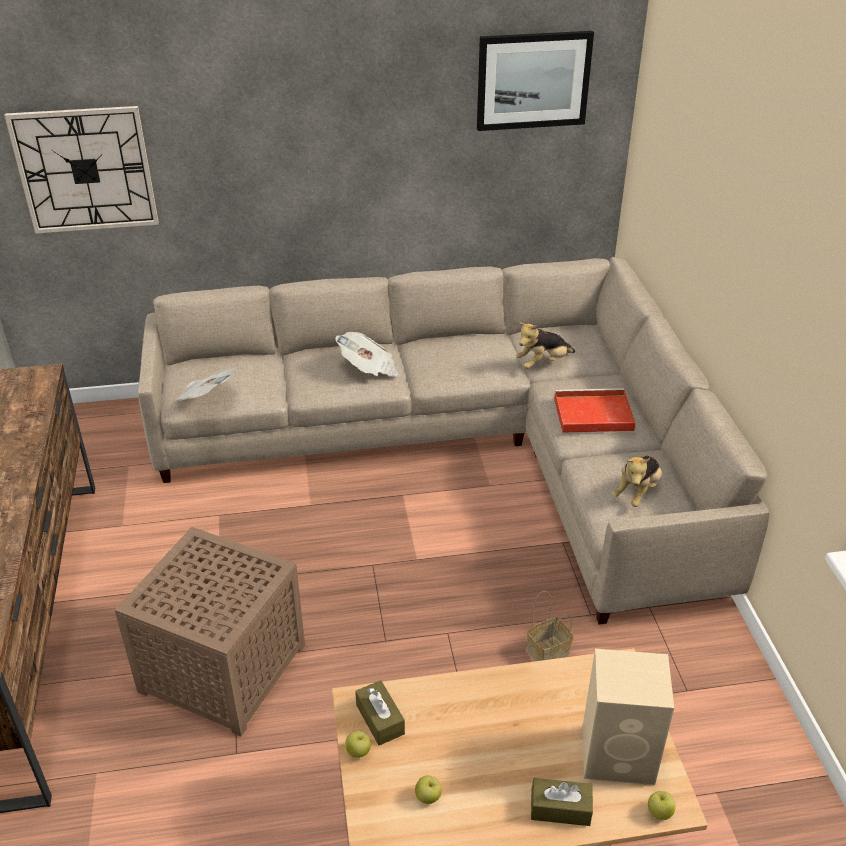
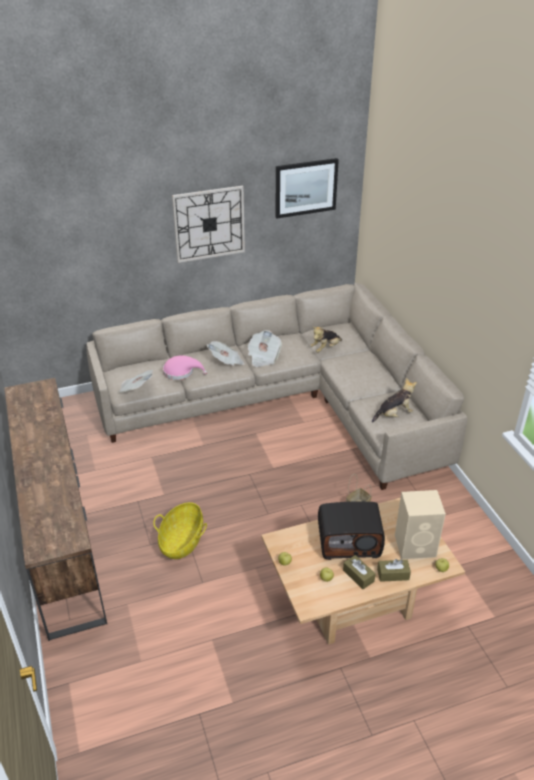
camera: 10 degrees left, 0 degrees up
(85, 170) = (50, 260): wall clock -> wall clock (209, 224)
(224, 670) = (182, 541): brown side table -> basket
(289, 378) = (181, 372): none -> pink hat
(380, 719) = (291, 546): brown tissue box -> brown tissue box (358, 576)
(433, 367) = (263, 357): none -> newspaper
(492, 727) = (349, 542): none -> radio
(591, 414) = (360, 375): red tray -> none
(637, 492) = (394, 415): plush toy -> plush toy turned 135 degrees counterclockwise

